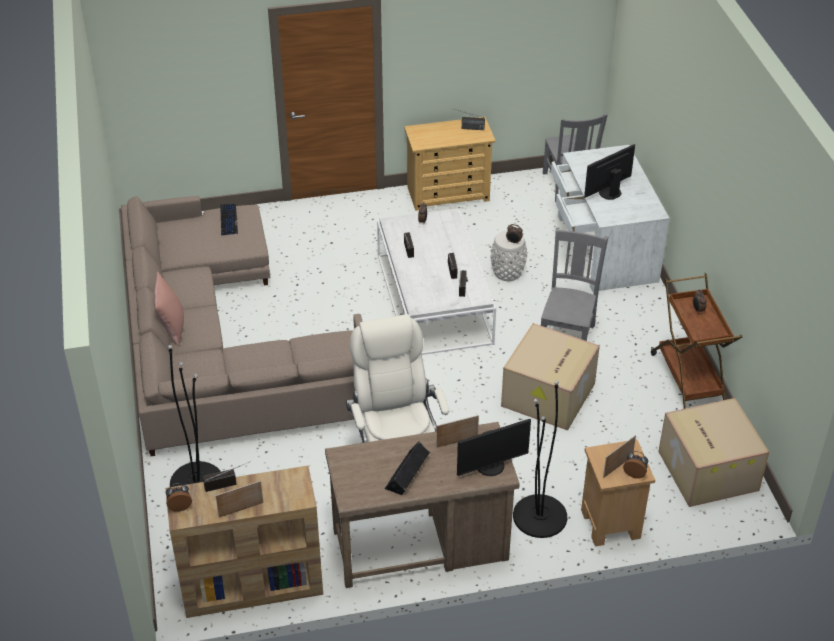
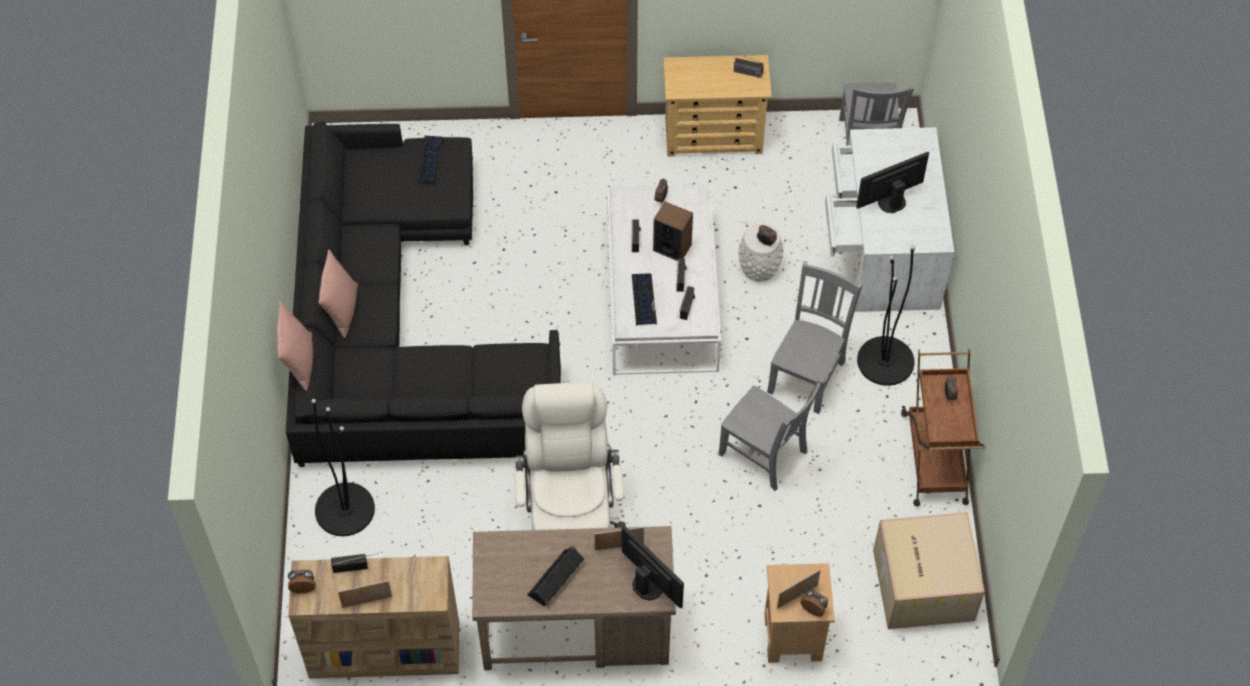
camera: 10 degrees right, 15 degrees up
(143, 357) = (299, 362): none -> pink pillow
(220, 345) = (399, 325): beige sofa -> black sofa
(425, 287) = (643, 300): none -> keyboard
(440, 251) = (672, 247): none -> speaker
(491, 466) = (649, 584): monitor -> monitor turned 120 degrees counterclockwise
(540, 516) = (716, 614): black floor lamp -> black floor lamp (885, 361)
(549, 396) = (765, 454): cardboard box -> grey chair

